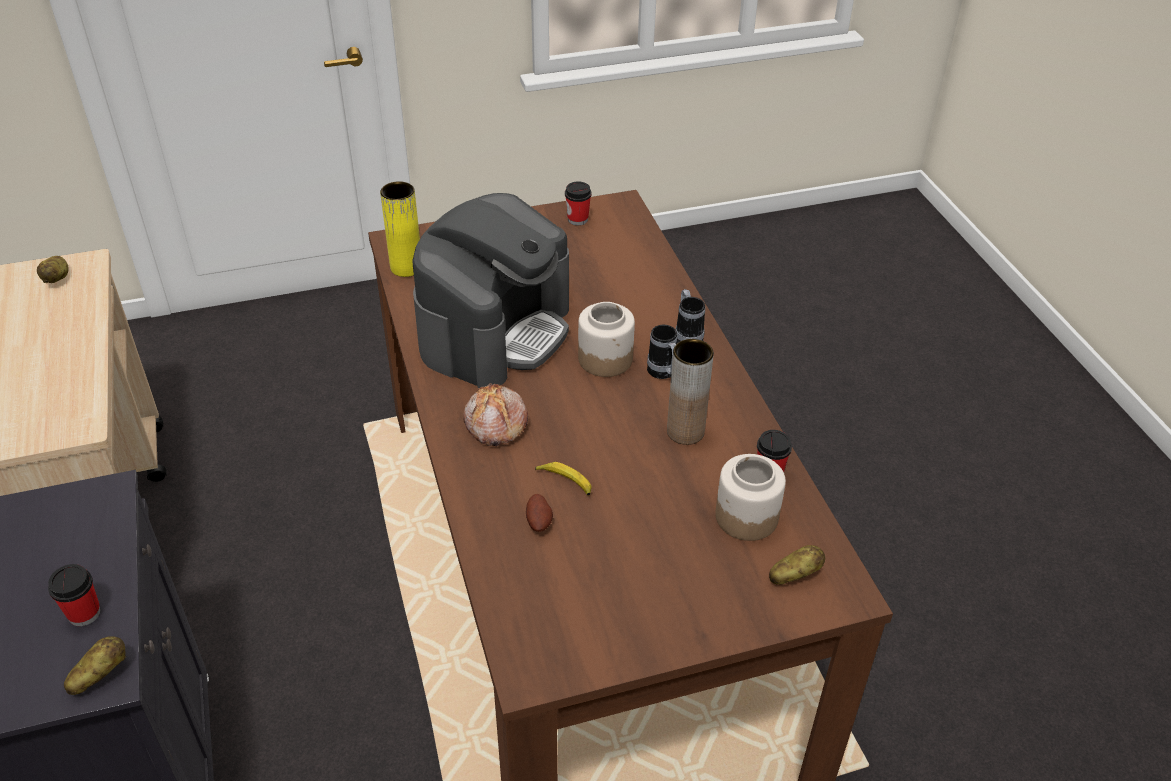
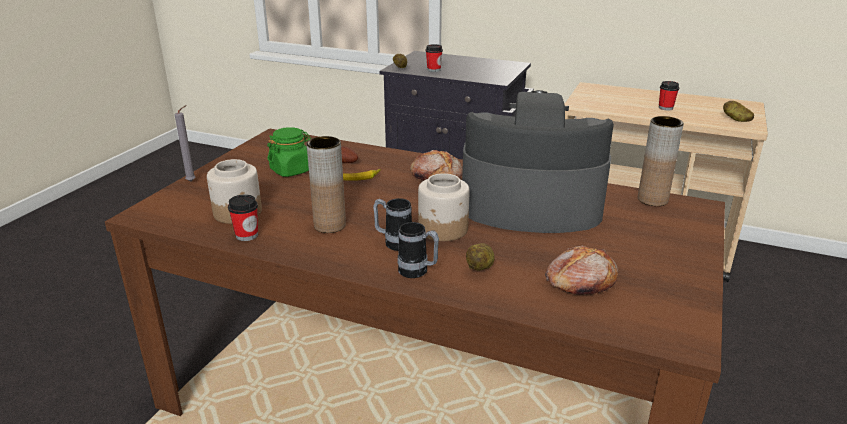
camera: 130 degrees right, 15 degrees down
(406, 267) = (652, 200): yellow vase -> brown vase
(495, 331) = (530, 204): coffee machine -> coffee machine turned 120 degrees clockwise
(577, 219) = (672, 300): cup -> cup (665, 108)
(600, 261) = (579, 281): none -> bread
(611, 556) = (291, 170): none -> green jar
(741, 626) = (193, 181): none -> grey candle
(794, 575) = (181, 207): potato -> potato (480, 267)

